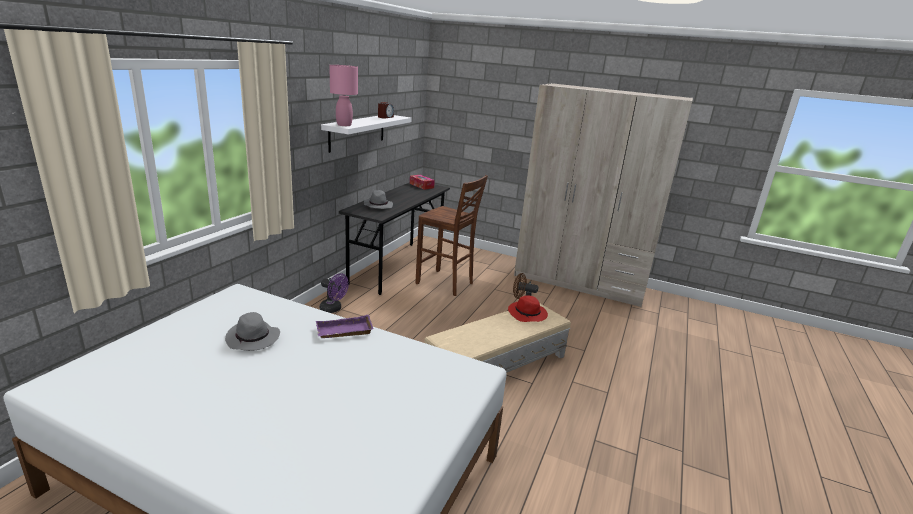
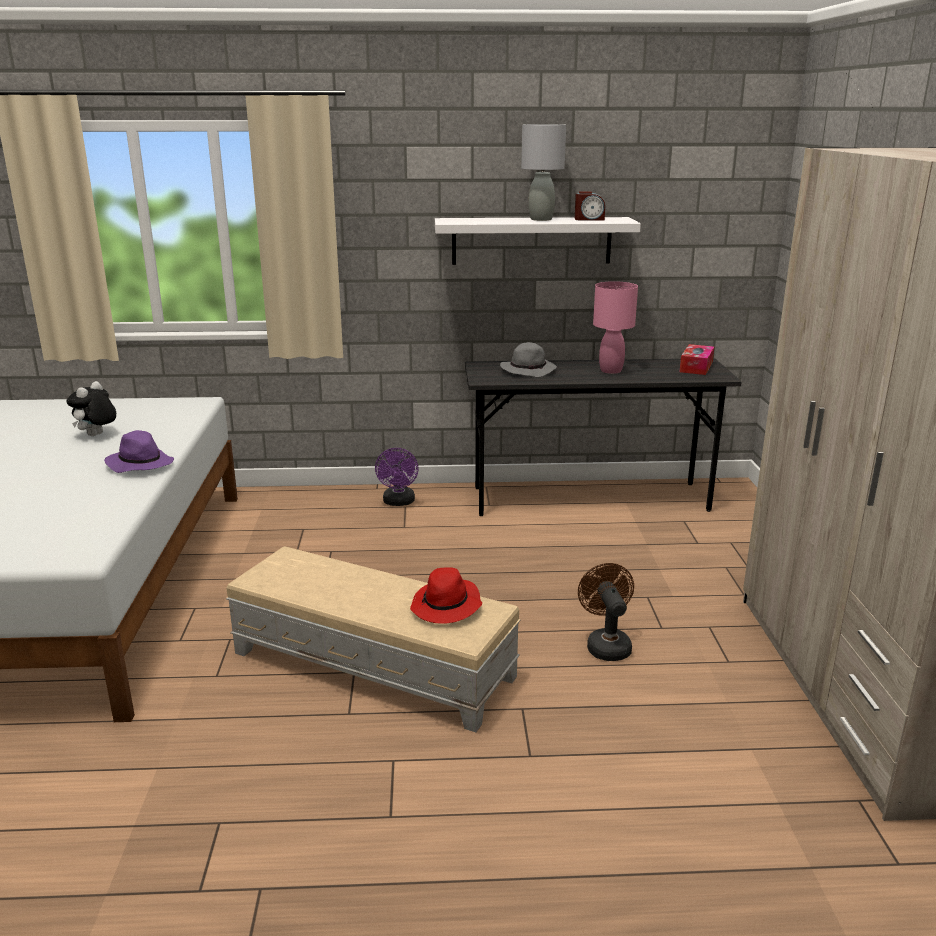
camera: 65 degrees right, 0 degrees up
(253, 339) = (96, 435): grey hat -> plush toy
(344, 125) = (455, 221): pink table lamp -> pink table lamp (611, 371)
(344, 332) = (139, 464): purple tray -> purple hat
(369, 119) = (540, 219): none -> grey table lamp
(446, 284) = (594, 550): brown stool -> none

